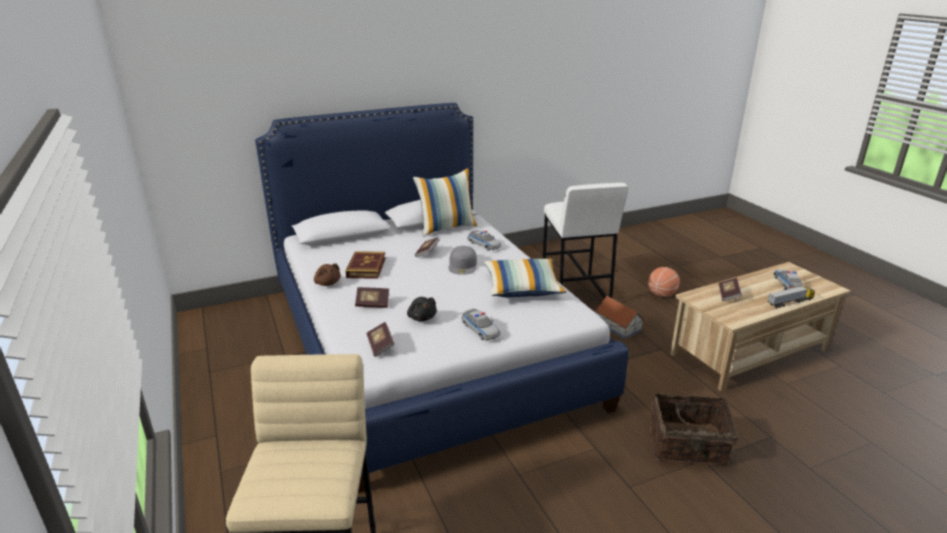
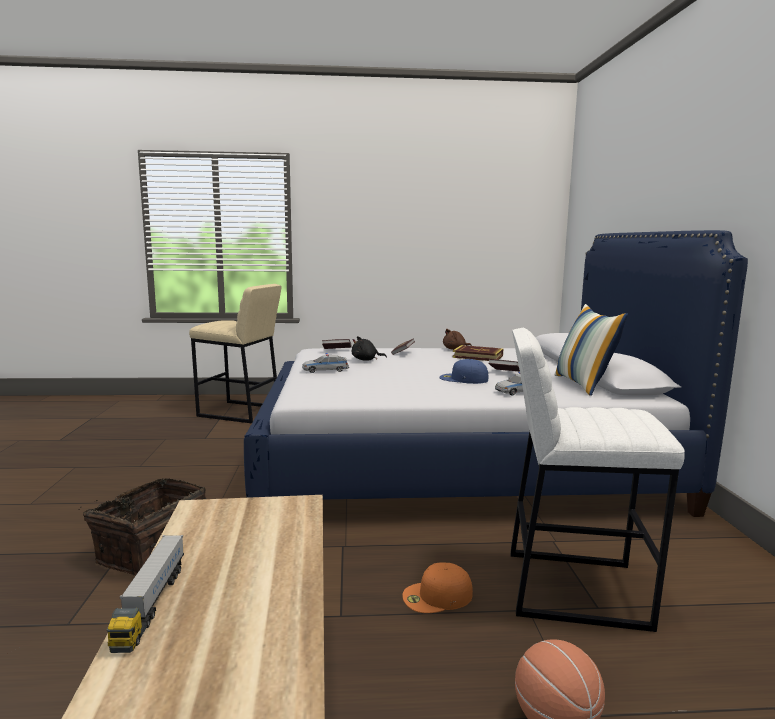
camera: 110 degrees right, 15 degrees down
(463, 265) = (463, 378): grey cap -> blue cap
(522, 288) = (387, 389): pillow -> none
(618, 326) = (437, 596): toy house -> orange cap
(728, 295) = (265, 540): book -> none
(787, 284) = (212, 656): toy car -> none

